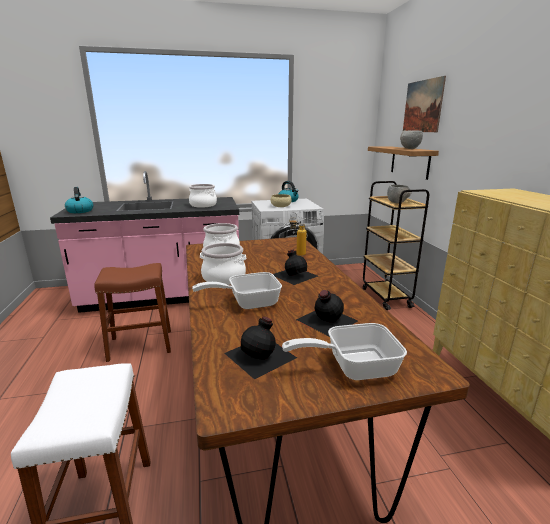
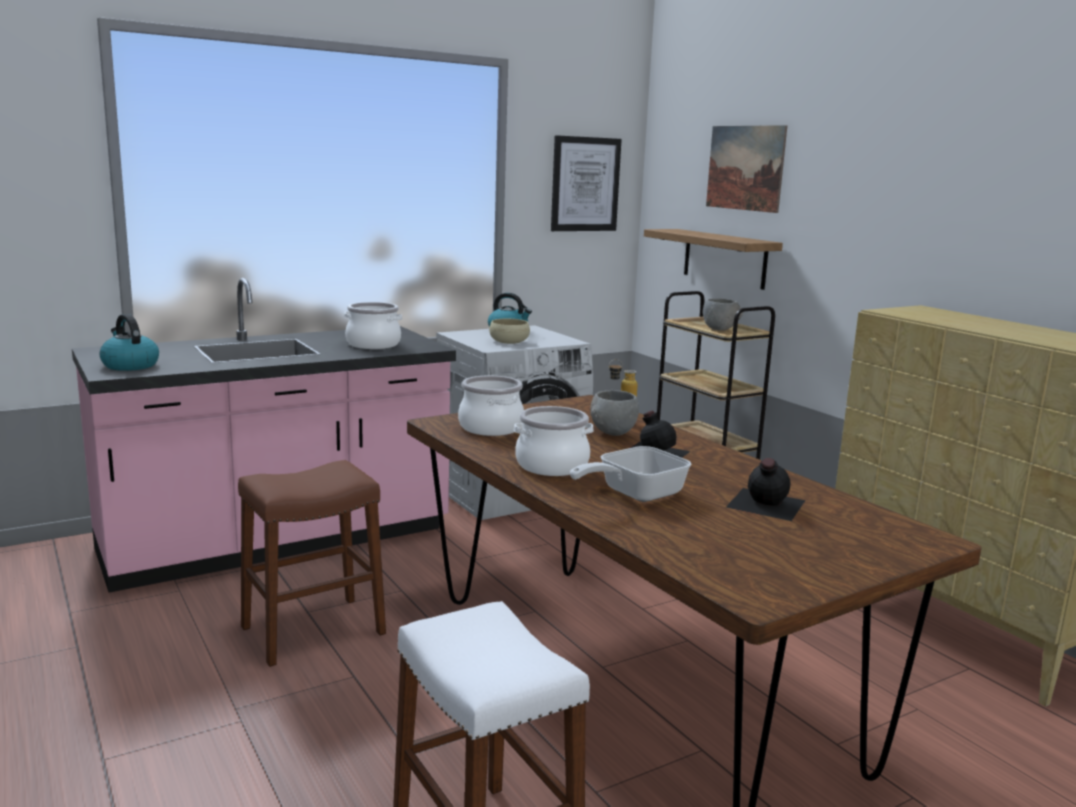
camera: 20 degrees left, 5 degrees down
(261, 355) = (731, 548): black bottle -> none
(340, 123) = (585, 184): none -> picture
(352, 366) = (849, 546): frying pan -> none
(409, 149) = (731, 238): grey bowl -> grey bowl (612, 434)

